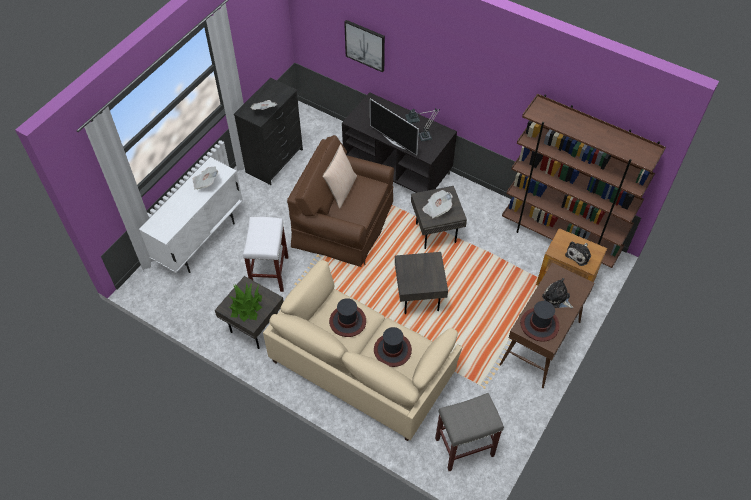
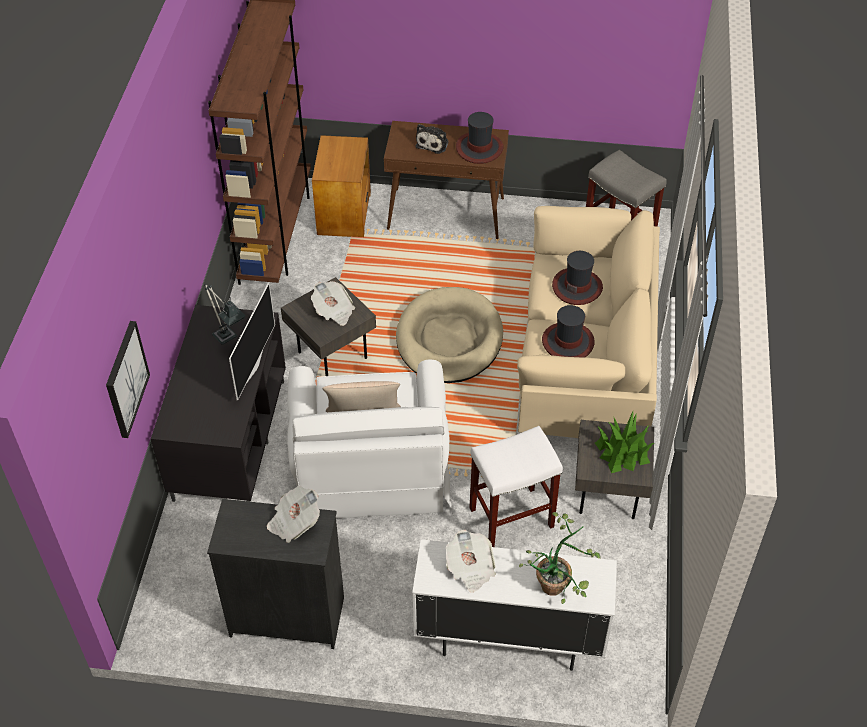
camera: 115 degrees left, 5 degrees down
(171, 214) = (558, 584): none -> potted plant
(343, 223) = (371, 465): brown armchair -> white armchair
(418, 297) = (449, 339): grey side table -> beige dog bed
(579, 255) = (345, 154): plush toy -> none

